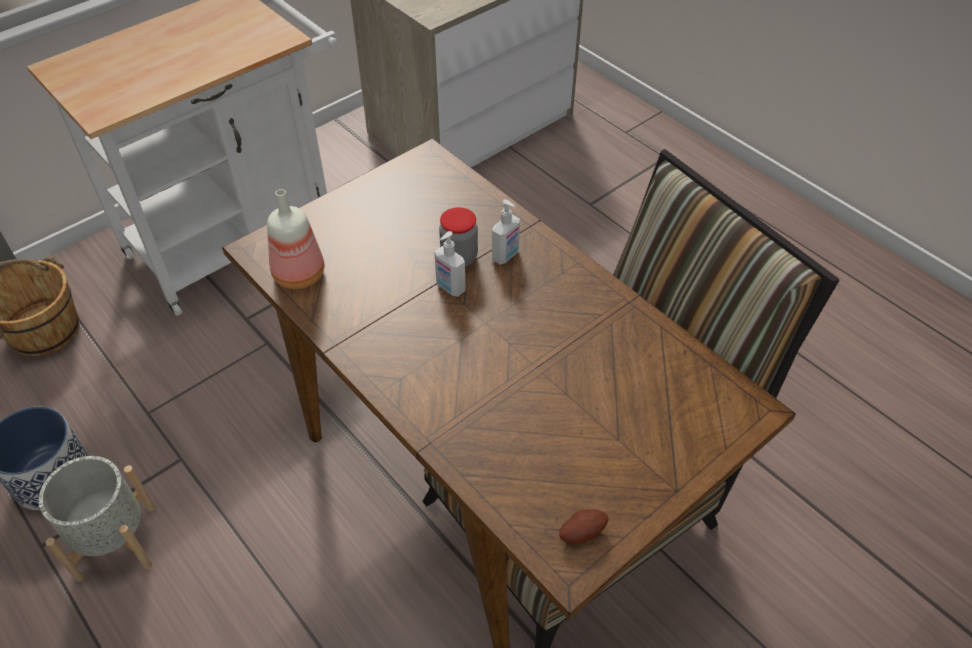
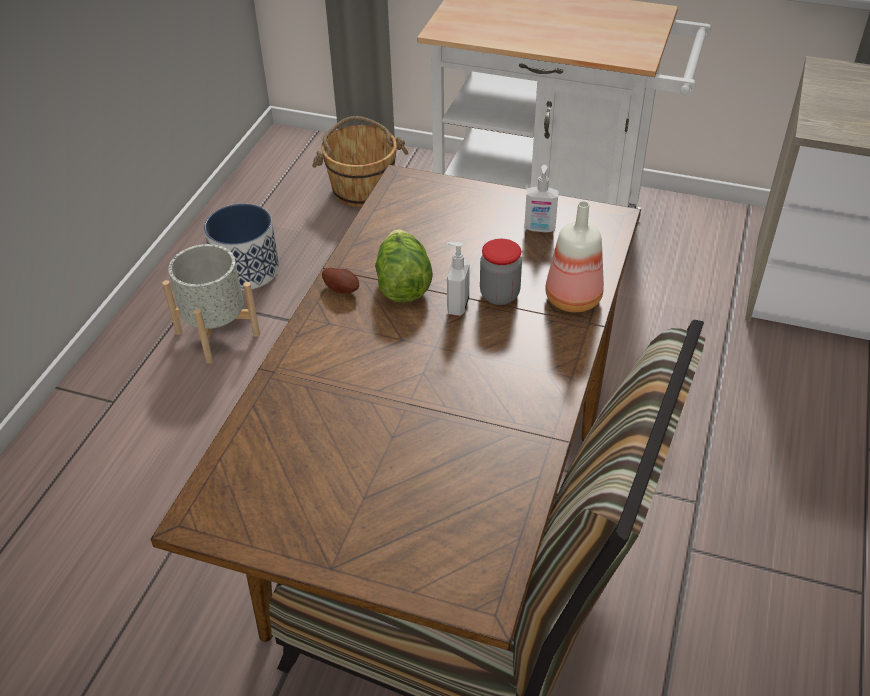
camera: 60 degrees right, 5 degrees down
(297, 275) = (393, 214): bottle -> bottle (571, 298)
(392, 308) = (402, 282): none -> lettuce
(506, 256) = (531, 323): soap dispenser -> soap dispenser (539, 228)
(581, 532) = (239, 512): potato -> potato (342, 289)

